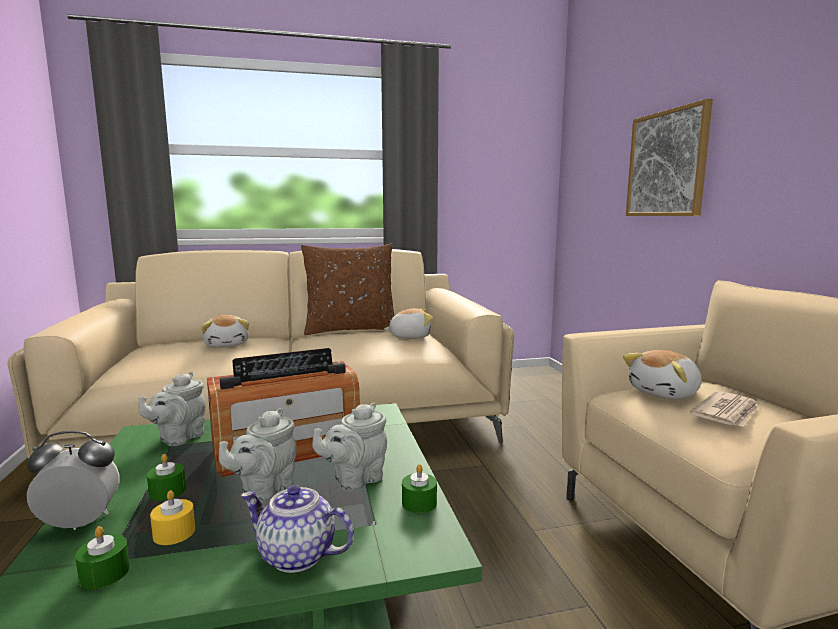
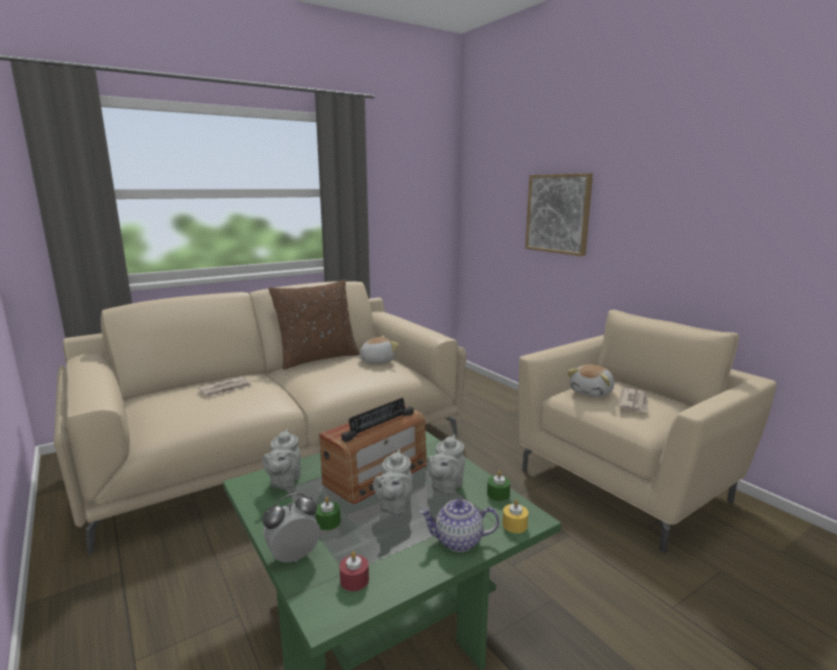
camera: 20 degrees left, 5 degrees up
(104, 573) = (354, 580): green candle -> red candle
(174, 532) = (367, 547): yellow candle -> yellow candle (514, 525)
(227, 344) = (226, 389): plush toy -> newspaper

